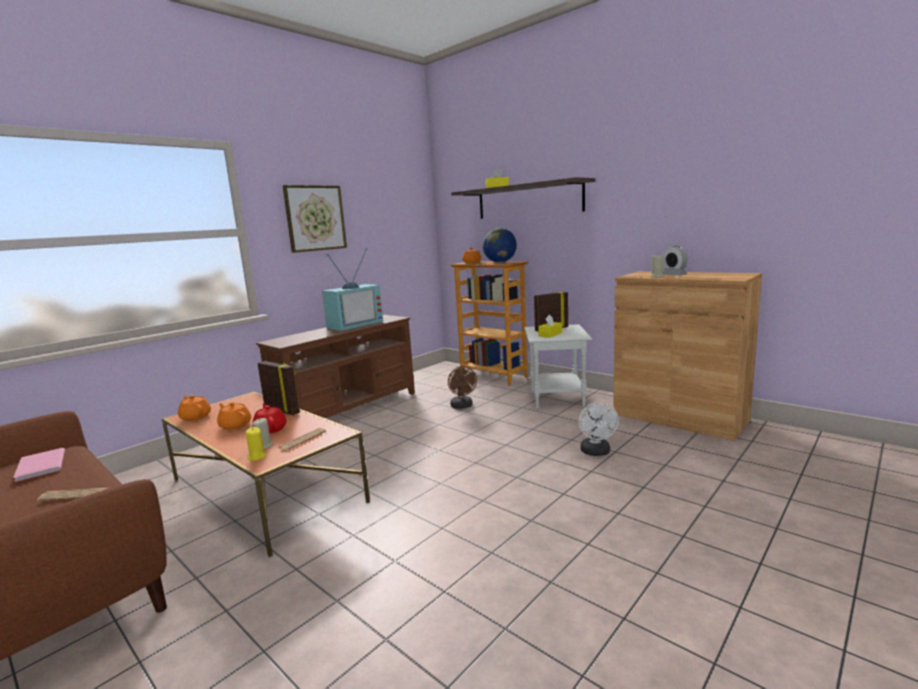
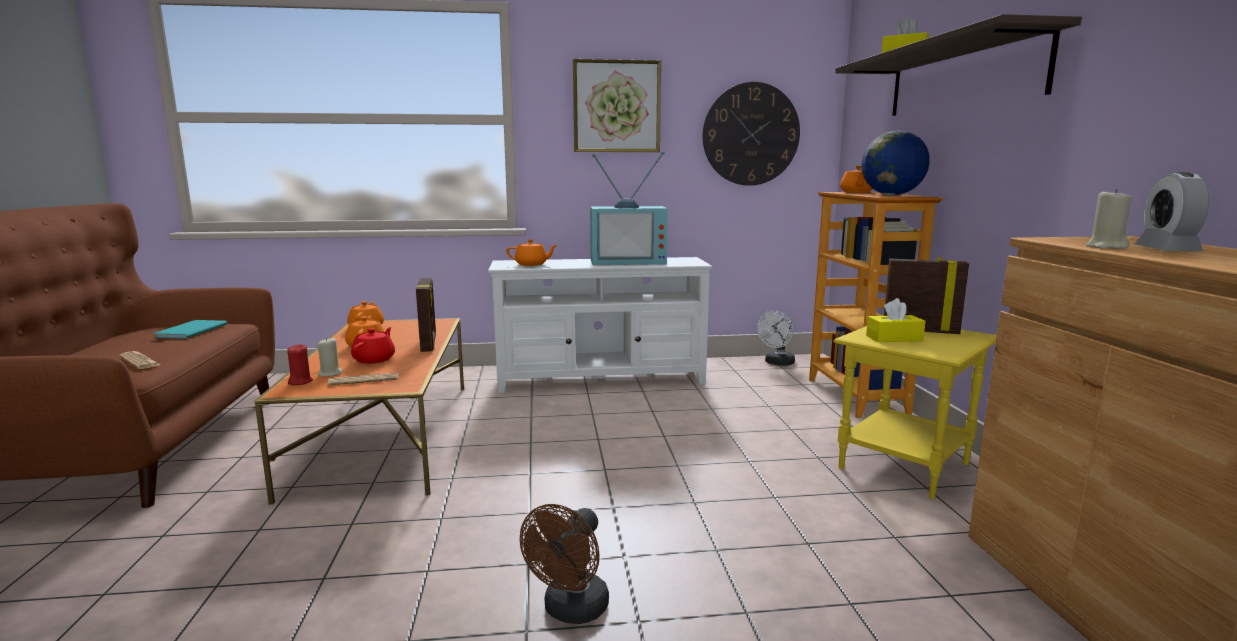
camera: 40 degrees right, 0 degrees up
(39, 466) = (189, 331): pink book -> turquoise book
(256, 457) = (300, 382): yellow candle -> red candle
(298, 339) = (532, 264): none -> orange teapot
(348, 410) = (600, 379): brown tv stand -> white tv stand
(393, 232) = (751, 134): none -> wall clock
(462, 406) = (735, 423): brown fan -> brown fan (571, 611)
(556, 398) = (904, 465): white side table -> yellow side table
(596, 452) = (812, 587): white fan -> white fan (777, 363)

